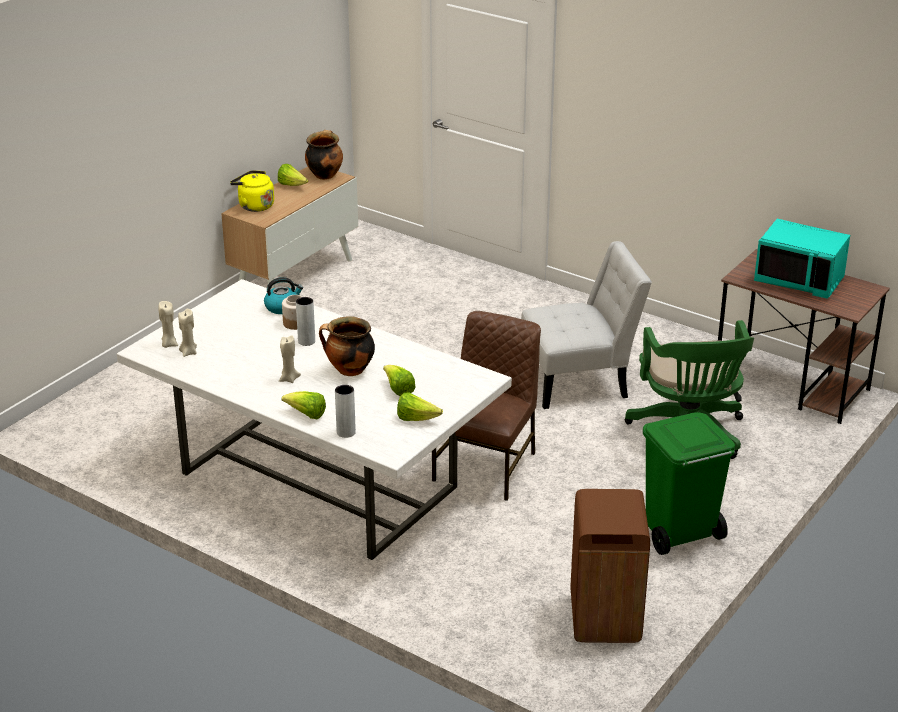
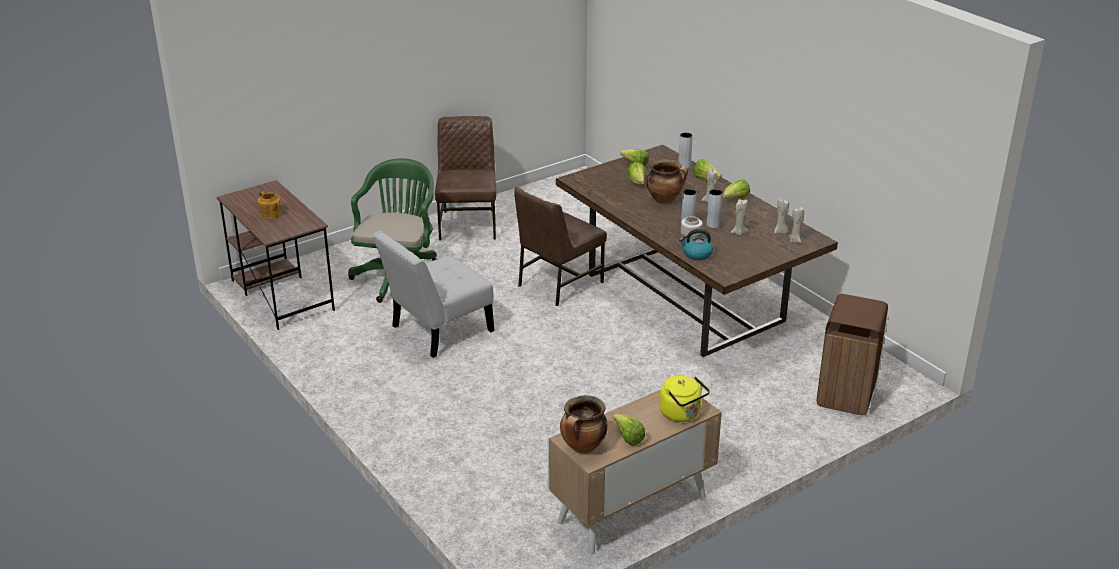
camera: 160 degrees left, 0 degrees up
(240, 342) = (739, 233): none -> beige candle
(256, 389) = (735, 199): none -> lettuce
(275, 347) = (713, 225): none -> grey vase
(317, 479) = (685, 299): white dining table -> brown dining table
(580, 381) = (437, 331): white chair -> white chair turned 45 degrees counterclockwise
(604, 618) = (549, 197): brown trash can -> brown trash can (846, 395)
(679, 534) = (468, 224): green trash can -> brown chair
(799, 279) = (270, 213): turquoise microwave -> teapot

